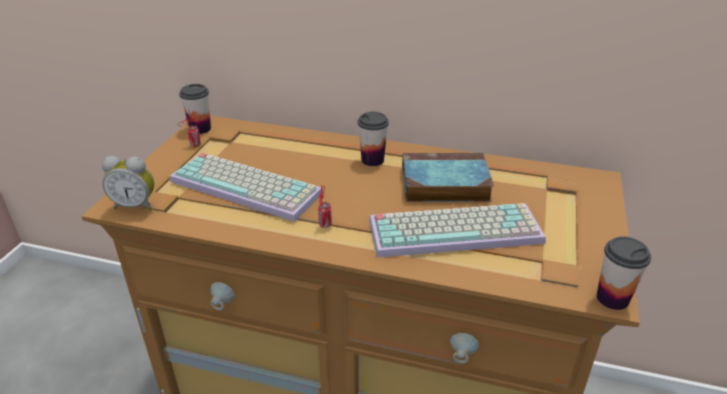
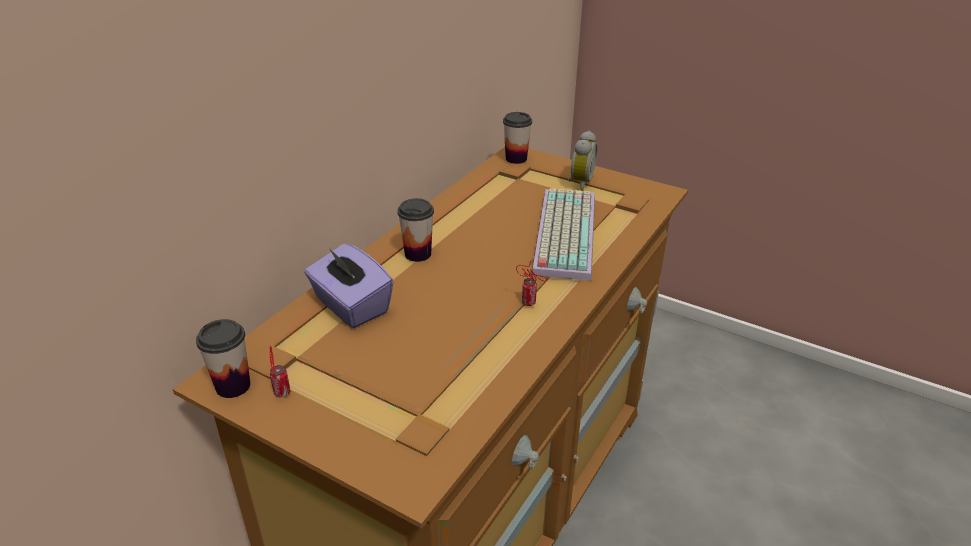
camera: 75 degrees left, 0 degrees up
(136, 205) = (426, 456): alarm clock -> alarm clock (579, 183)
(248, 186) = (425, 350): keyboard -> none
(291, 147) = (351, 306): none -> purple tissue box
(443, 184) = (487, 223): book -> none
(612, 298) = (665, 190): cup -> cup (516, 159)

